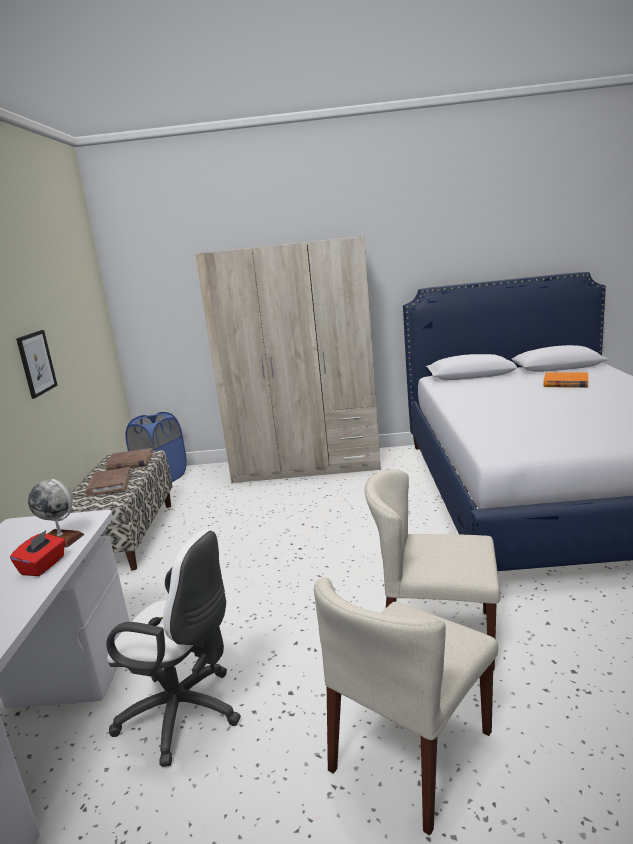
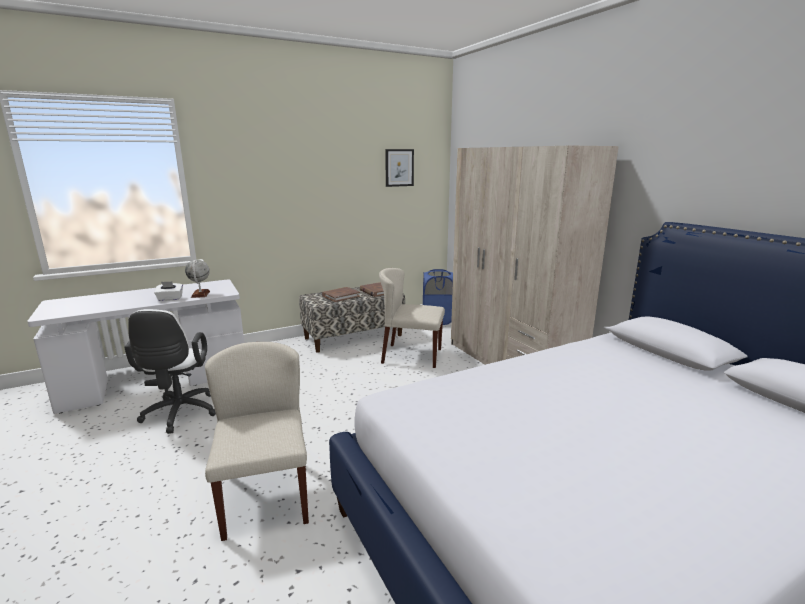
camera: 60 degrees right, 0 degrees up
(36, 363) = (328, 206): picture -> picture (399, 167)
(43, 566) = (170, 299): red tissue box -> white tissue box
(411, 752) = (132, 512): beige chair -> beige chair (411, 356)
(565, 383) = (722, 419): orange book -> none

